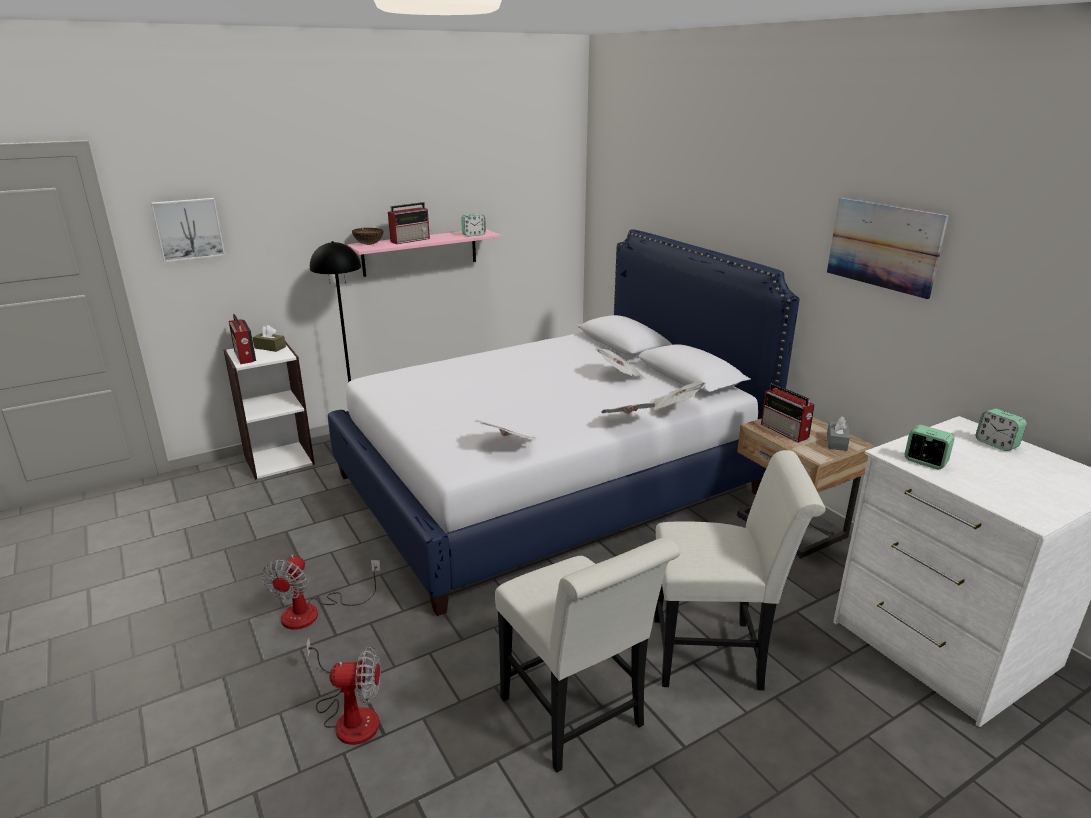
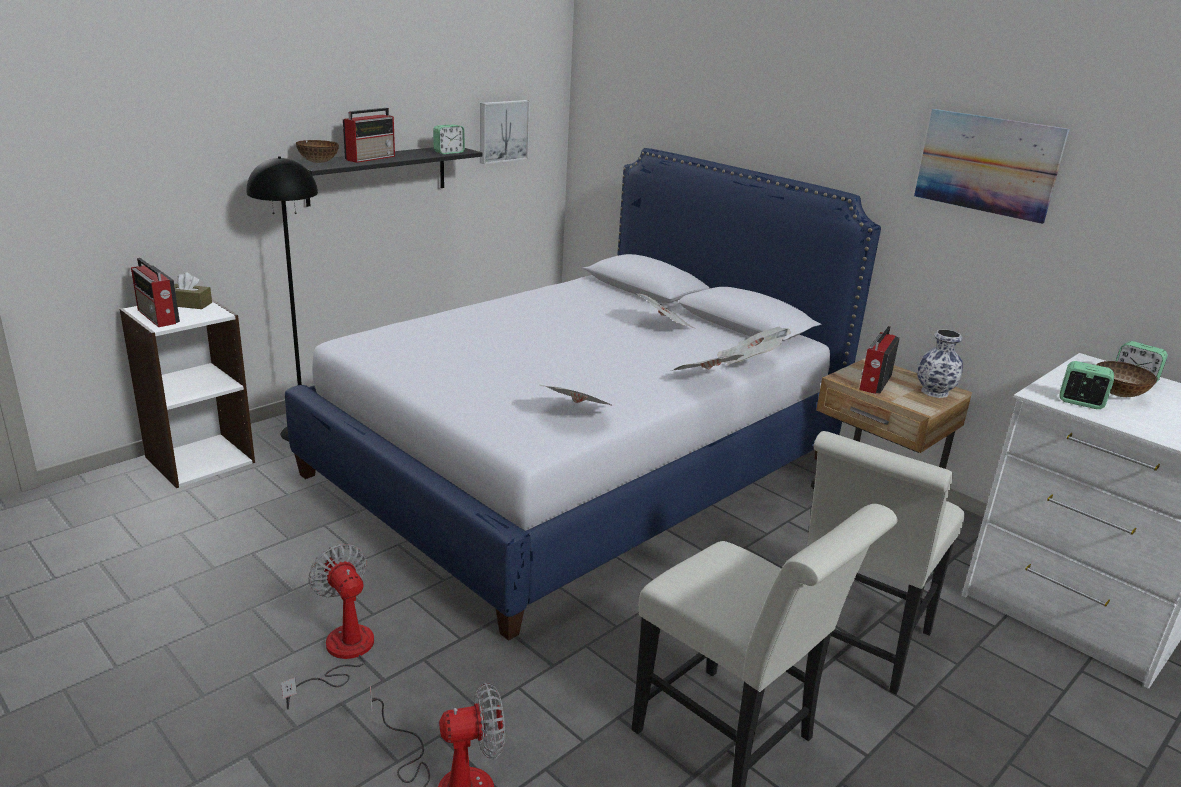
camera: 15 degrees left, 0 degrees up
(188, 229) = (72, 135): picture -> picture (502, 131)
(314, 612) = (340, 654): fan -> fan turned 150 degrees clockwise
(420, 252) = (377, 174): pink shelf -> black shelf
(716, 653) = (855, 645): white chair -> white chair turned 135 degrees clockwise
(785, 431) = (874, 383): radio -> radio turned 75 degrees clockwise
(836, 442) = (934, 391): grey tissue box -> vase
(969, 457) = (1118, 394): none -> bowl

